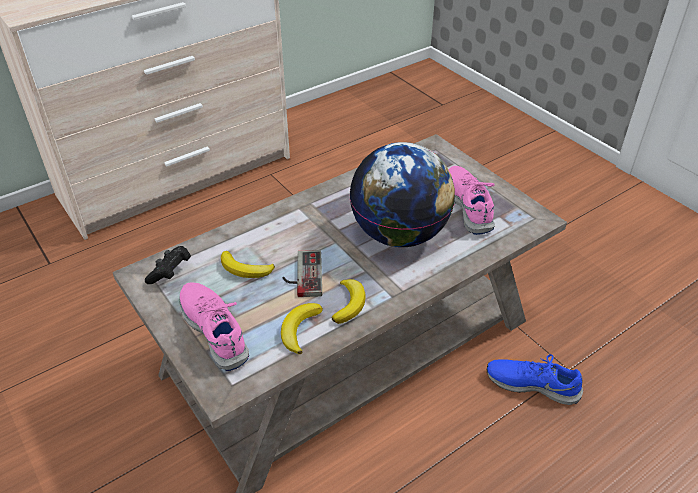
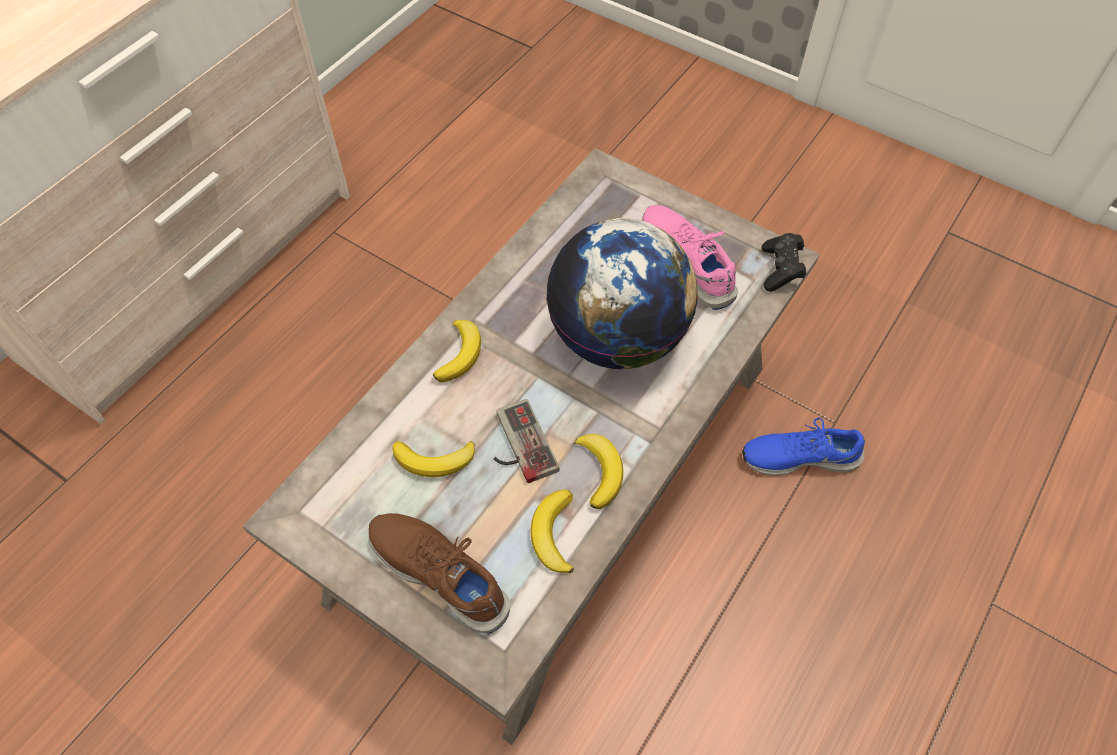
camera: 20 degrees left, 15 degrees up
(170, 273) = (330, 500): black game controller -> black game controller (781, 270)
(215, 329) = (441, 572): pink shoe -> brown shoe
(292, 218) = (460, 354): none -> banana

